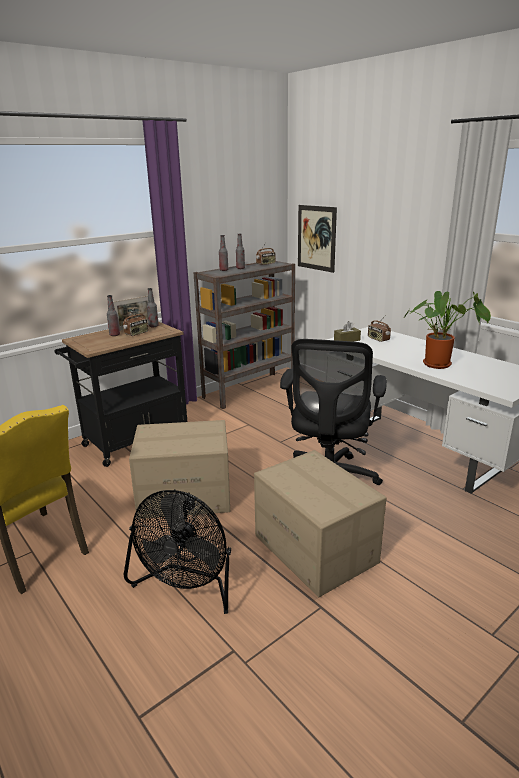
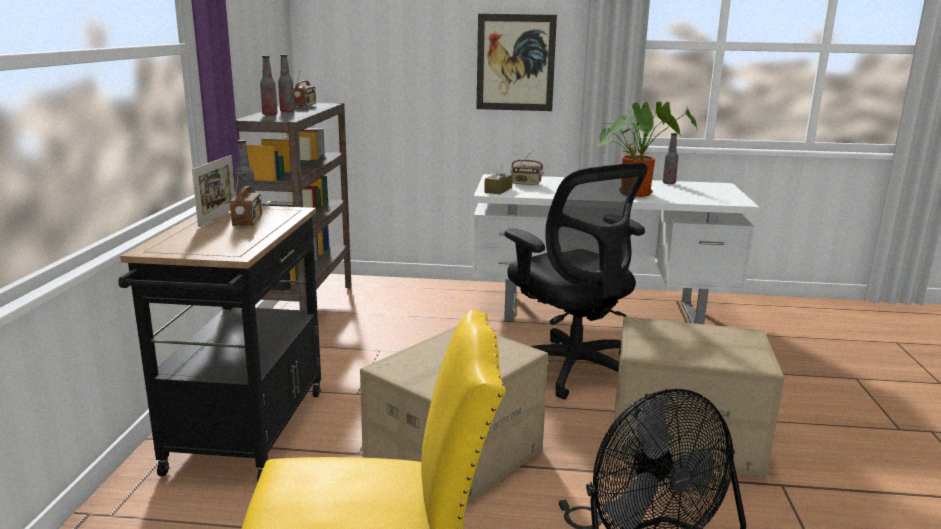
camera: 45 degrees left, 5 degrees down
(114, 335) = (213, 231): bottle -> bottle (668, 183)
(316, 238) = (356, 65): picture -> picture (515, 63)

